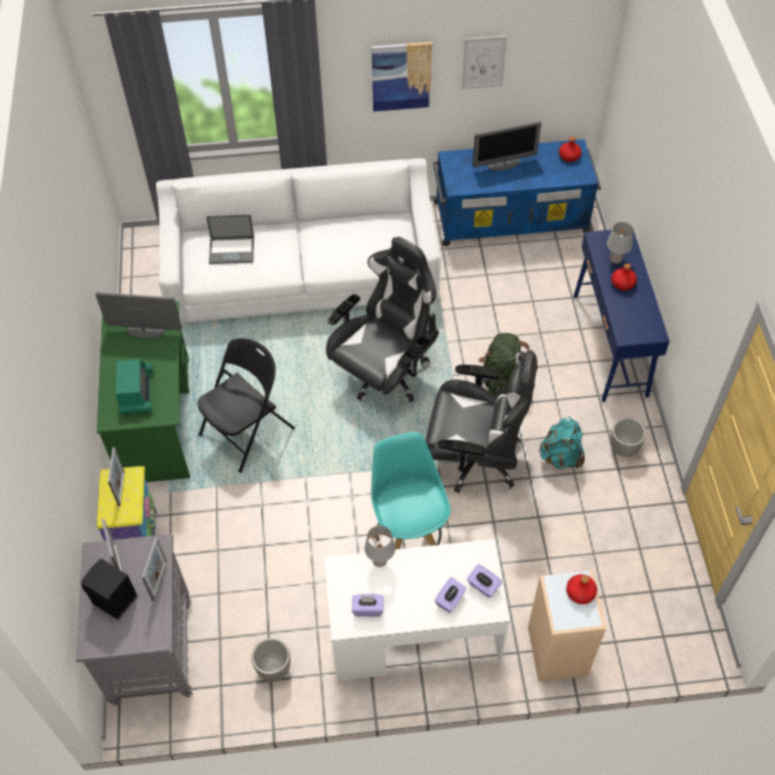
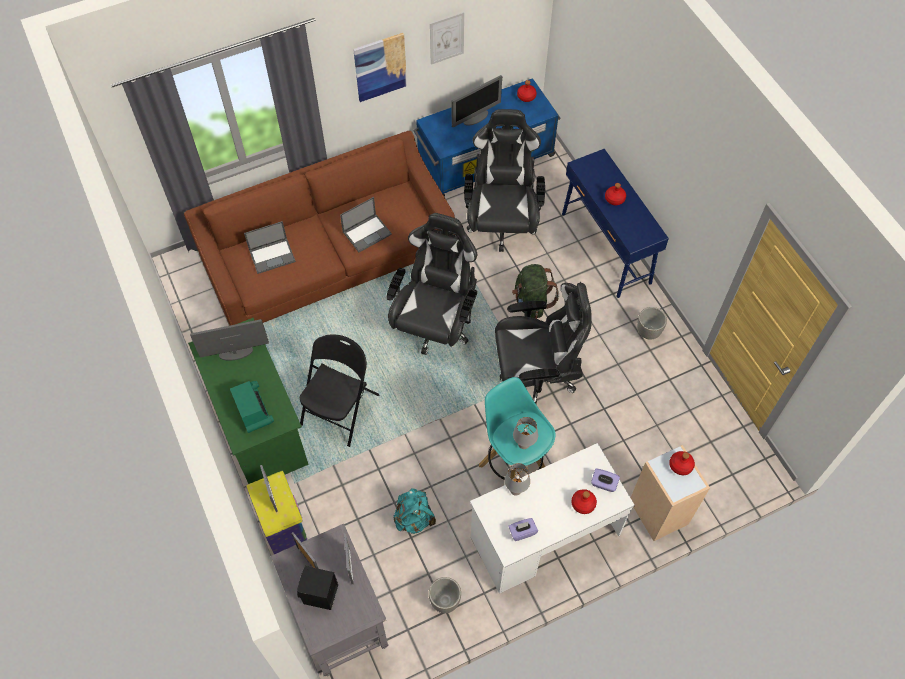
camera: 20 degrees left, 5 degrees up
(302, 272) = (329, 255): white sofa -> brown sofa
(340, 253) = (367, 232): none -> laptop
(450, 600) = (583, 503): purple tissue box -> red bottle
(500, 292) = (502, 227): none -> black office chair
(561, 456) = (602, 353): turquoise backpack -> turquoise backpack (414, 518)
(615, 260) = (601, 180): grey table lamp -> grey table lamp (524, 444)

